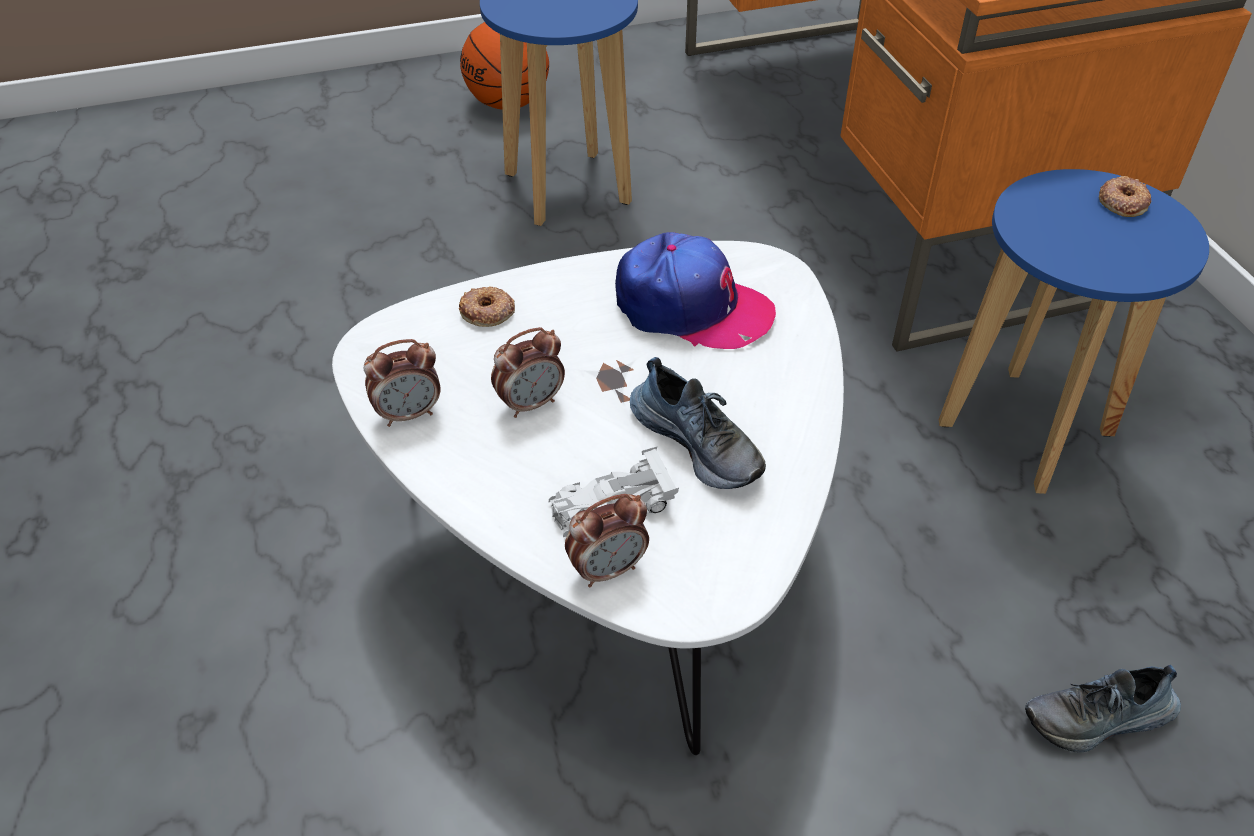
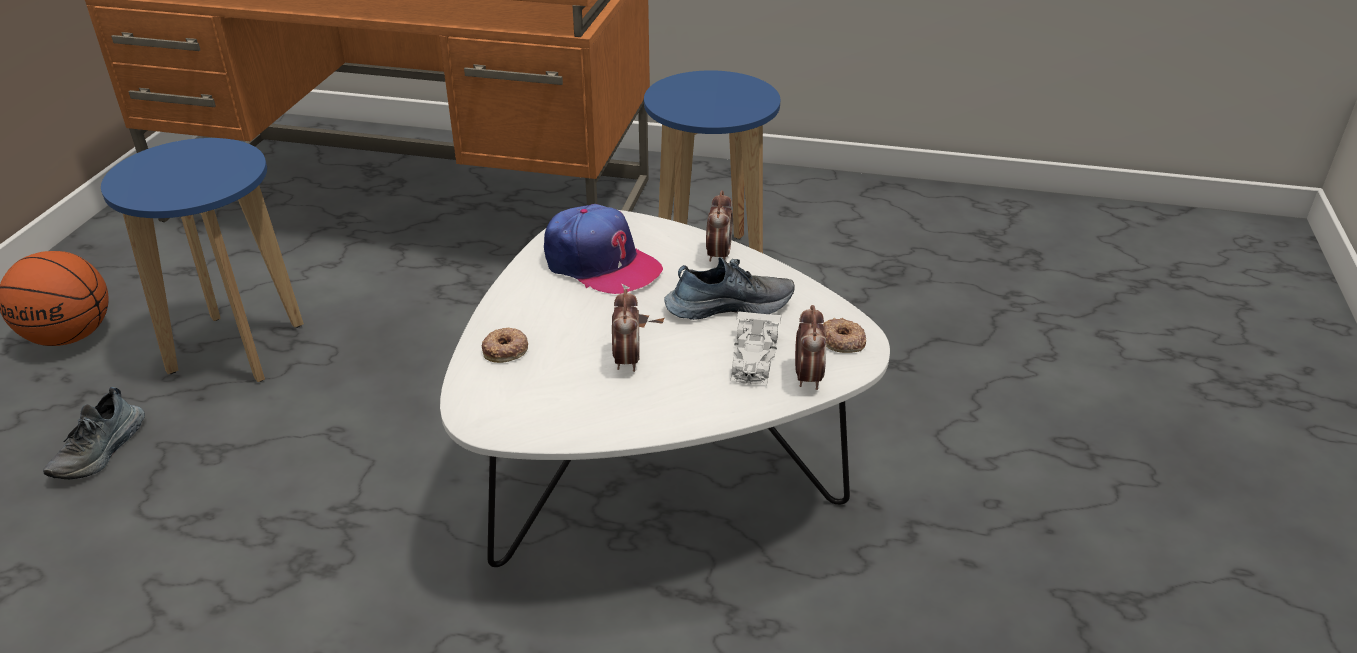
camera: 60 degrees left, 10 degrees down
(409, 414) = (581, 420): alarm clock -> alarm clock (718, 255)
(691, 308) = (600, 263): cap -> cap turned 75 degrees clockwise
(1098, 719) = (921, 336): shoe -> shoe (101, 451)
(1122, 202) = (699, 83): donut -> donut (842, 341)

